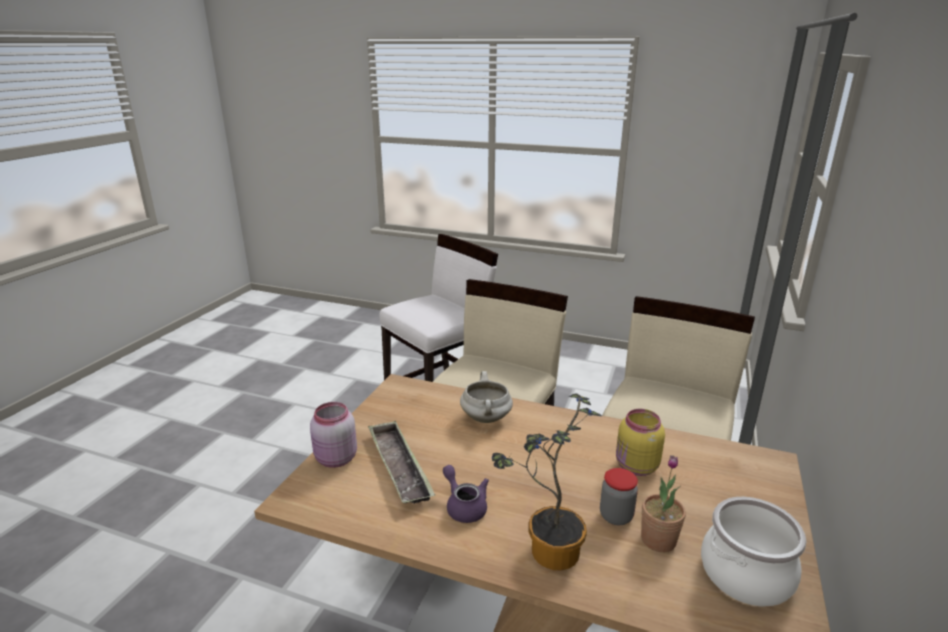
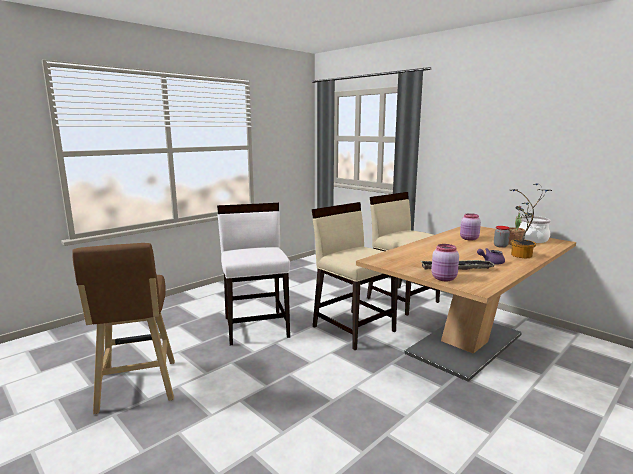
camera: 65 degrees left, 10 degrees down
(283, 385) = (137, 388): none -> brown stool
(487, 418) = (420, 251): white cooking pot -> none
(635, 467) = (469, 239): yellow jar -> pink jar

